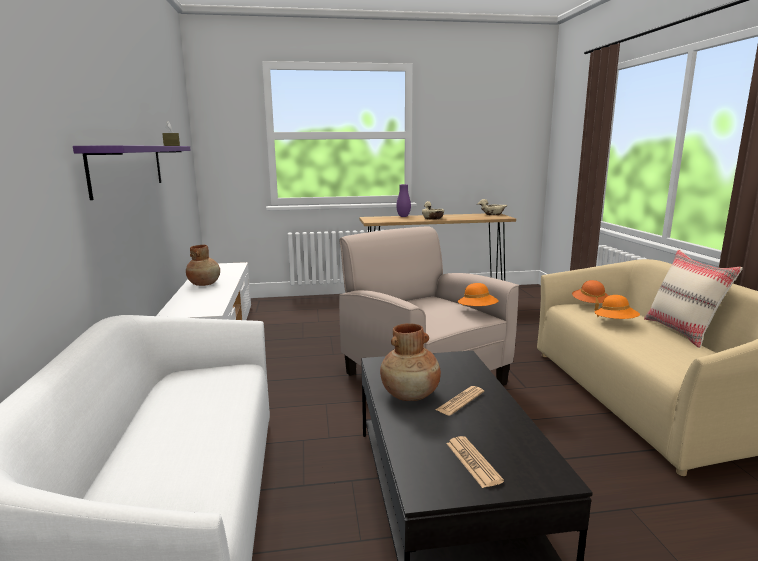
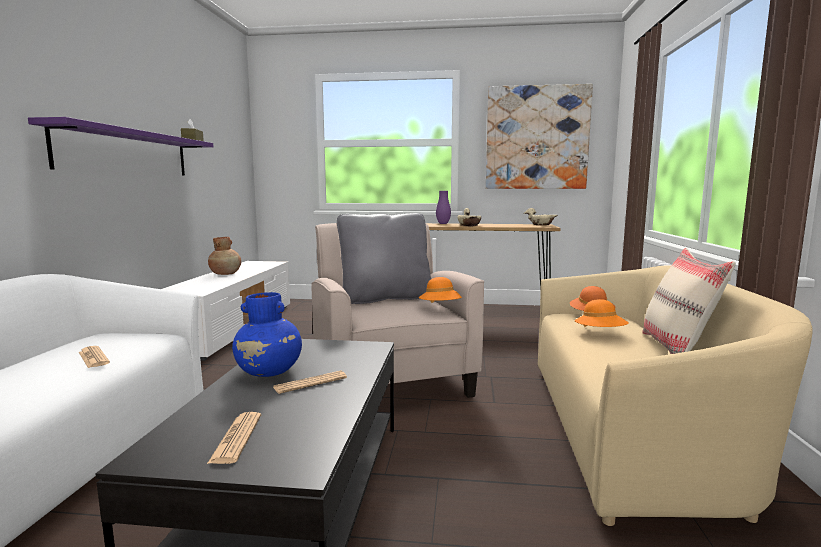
camera: 15 degrees right, 5 degrees down
(215, 401) = (93, 358): none -> newspaper
(410, 395) = (269, 372): brown vase -> blue vase
(417, 304) = (385, 298): none -> grey pillow
(483, 131) = (537, 138): none -> picture

